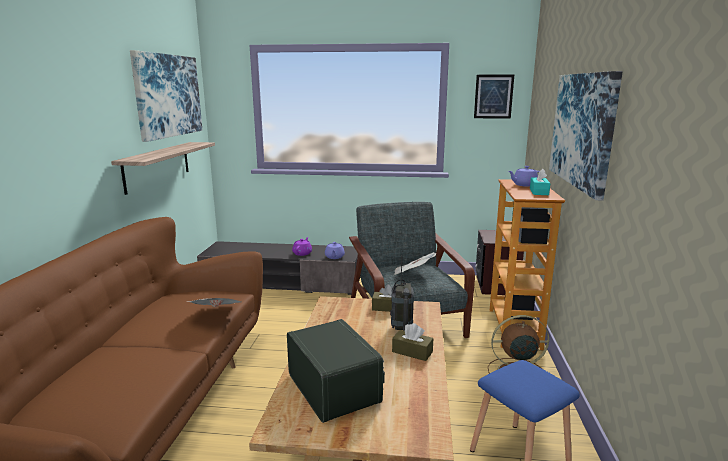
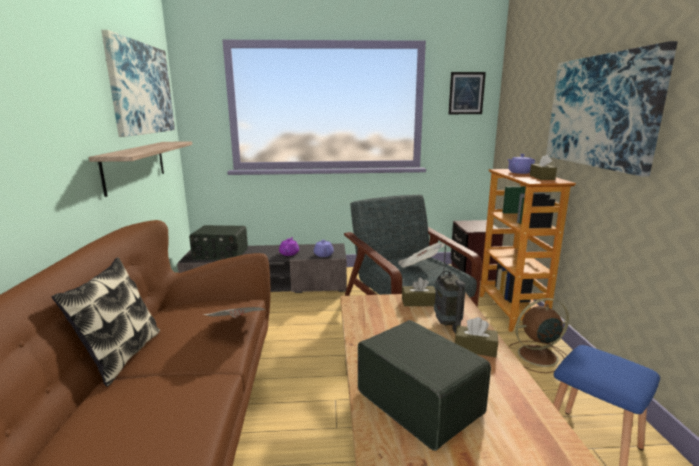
camera: 10 degrees left, 0 degrees up
(118, 330) = (121, 356): none -> pillow
(238, 250) = (220, 255): none -> radio
(539, 192) = (542, 177): turquoise tissue box -> brown tissue box

